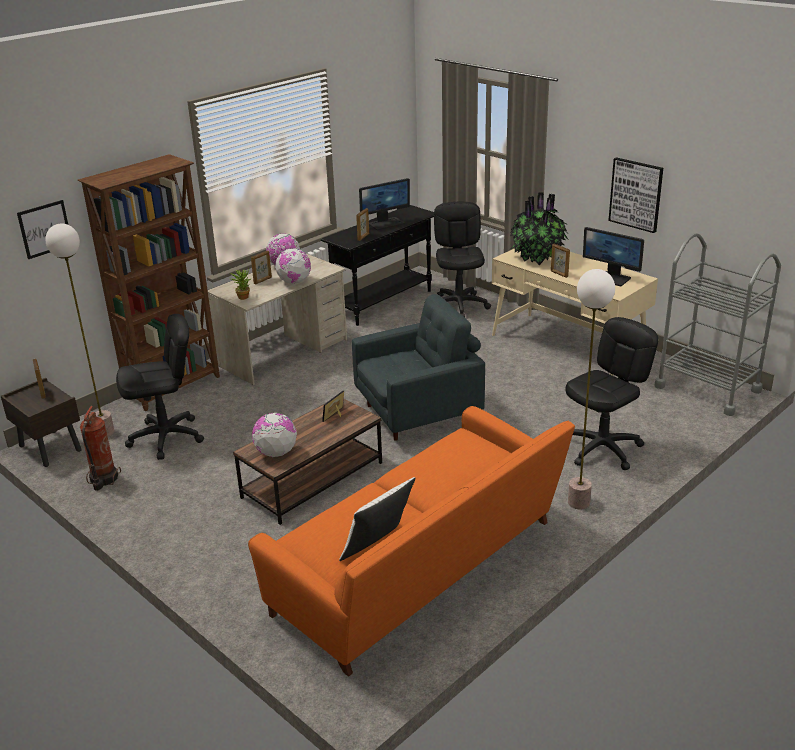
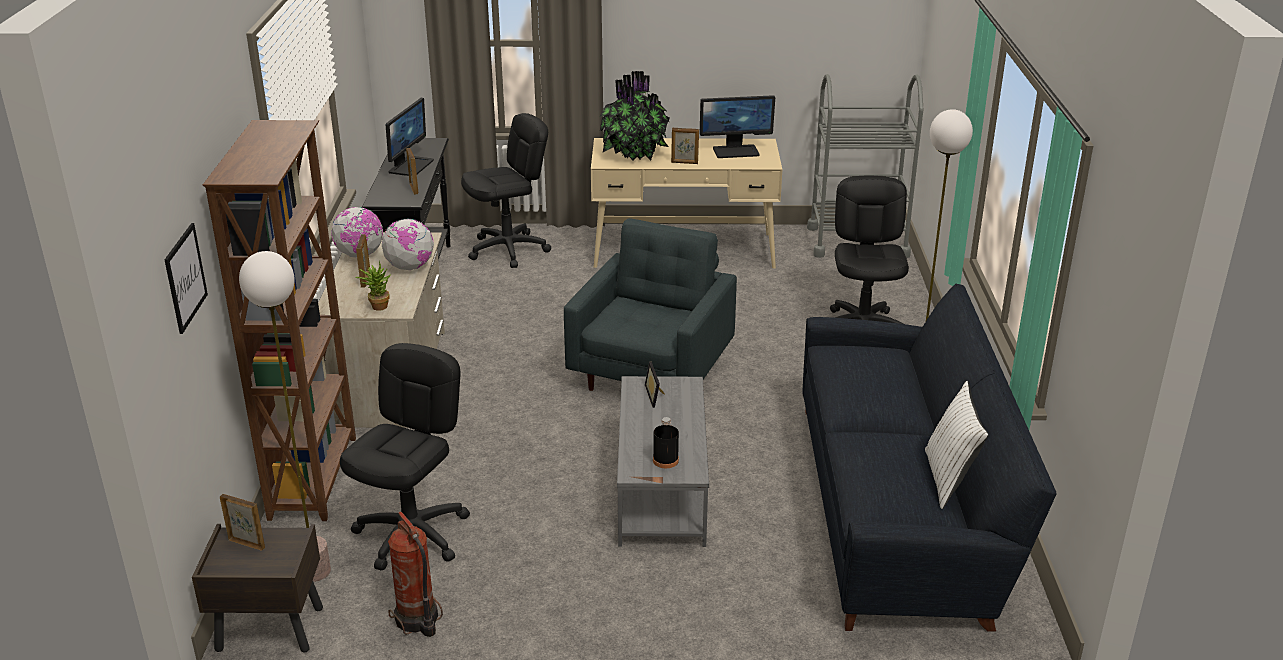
camera: 45 degrees left, 0 degrees up
(276, 453) = (665, 460): globe -> black bottle
(312, 480) = (662, 488): brown coffee table -> grey coffee table
(422, 570) = (899, 508): orange sofa -> black sofa
(459, 305) = (508, 250): black office chair -> black office chair turned 105 degrees clockwise
(636, 194) = (724, 50): picture -> none

